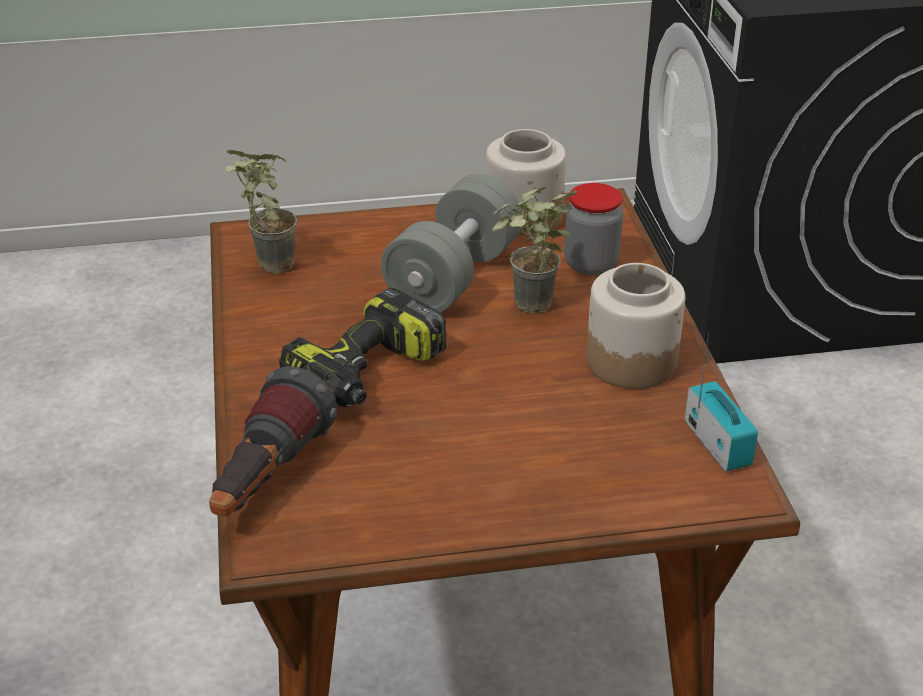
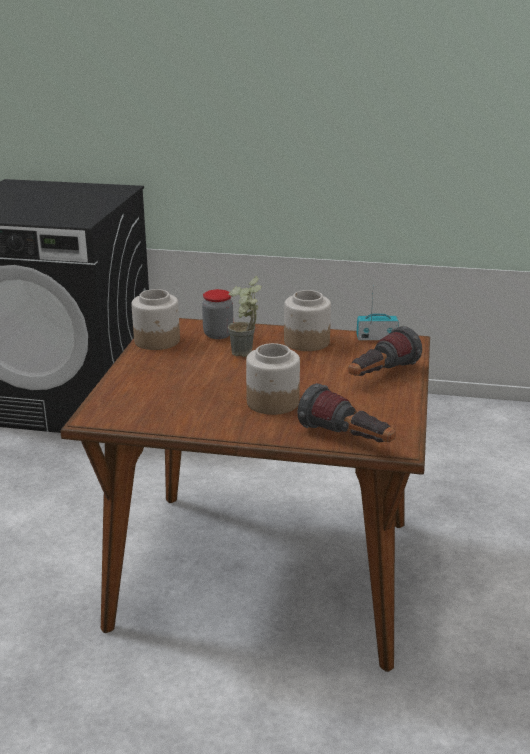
camera: 70 degrees left, 10 degrees down
(265, 264) = (135, 416): potted plant -> none
(367, 374) = (272, 402): power drill -> jar
(454, 277) = (199, 367): grey dumbbell -> none
(542, 477) = (380, 375): none -> flashlight

